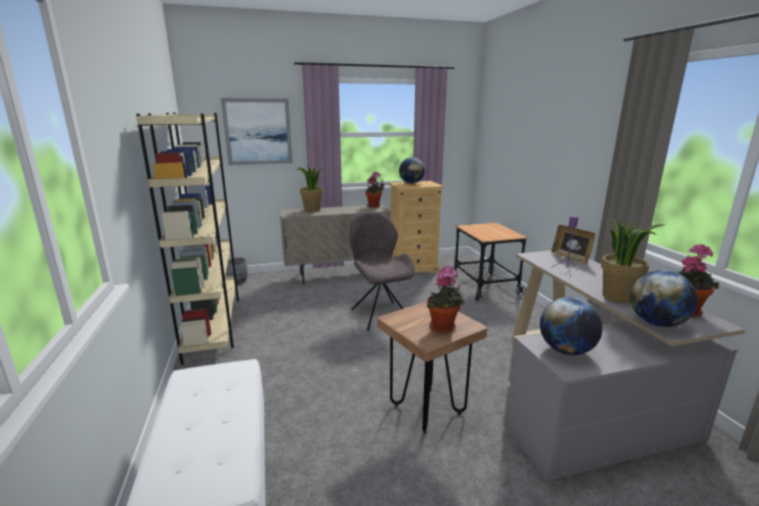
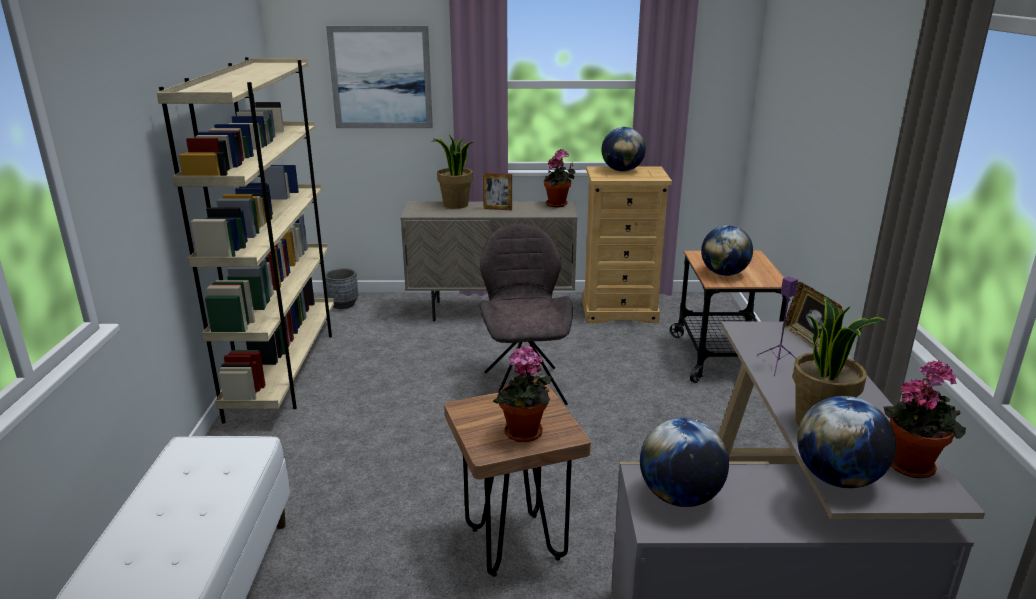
camera: 15 degrees right, 5 degrees up
(340, 210) = (497, 209): none -> picture frame
(487, 234) = (724, 273): none -> globe

